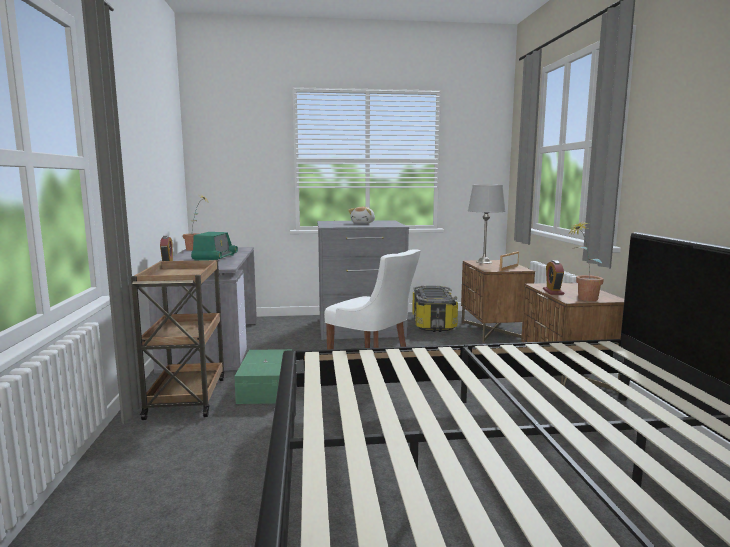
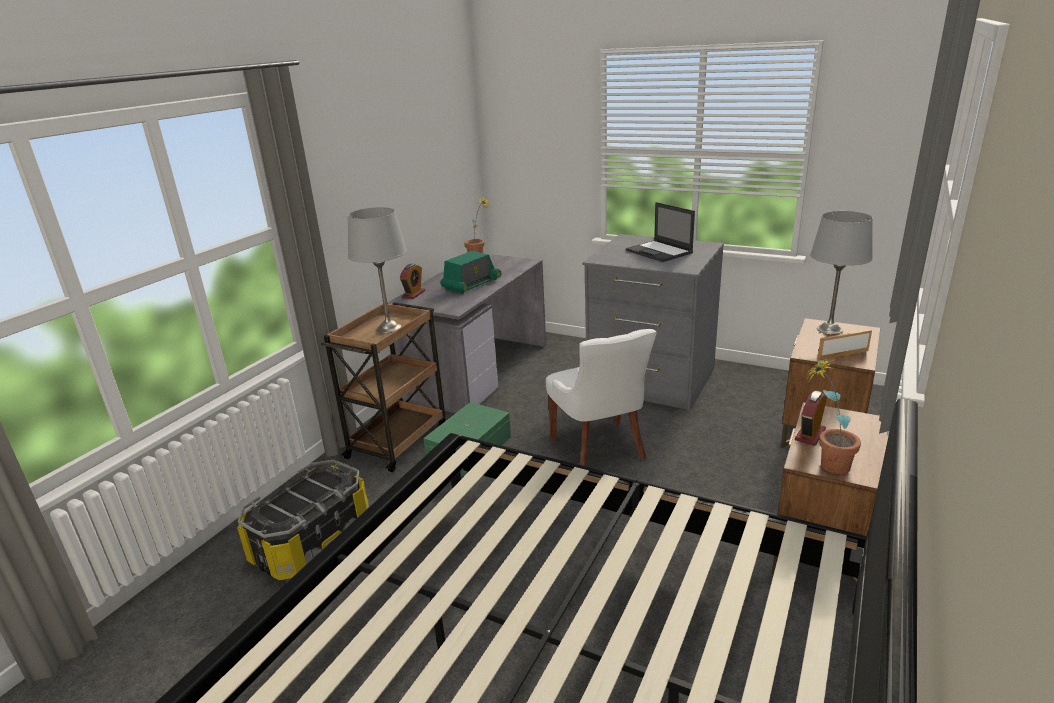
camera: 35 degrees right, 15 degrees up
(186, 274) = (388, 328): none -> grey table lamp
(363, 223) = (659, 252): plush toy -> laptop
(433, 324) = (752, 394): storage box -> storage box (312, 542)

